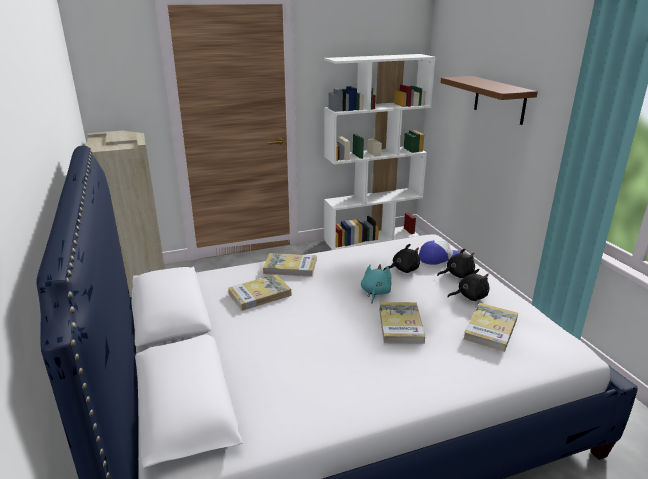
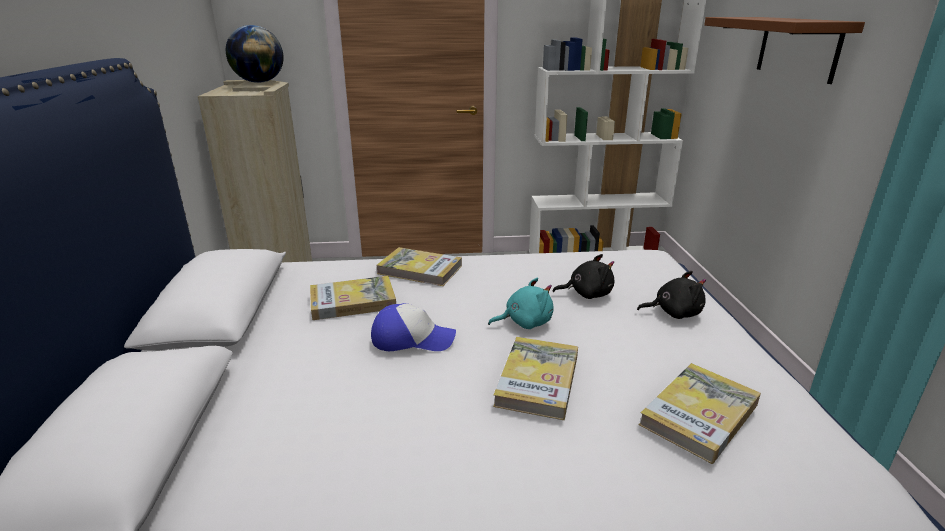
camera: 15 degrees right, 0 degrees up
(120, 134) = (259, 82): none -> globe
(375, 292) = (525, 322): turquoise plush toy -> turquoise plush toy turned 45 degrees clockwise
(439, 258) = (653, 284): cap -> cap (412, 339)
(470, 296) = (682, 351): black plush toy -> none

